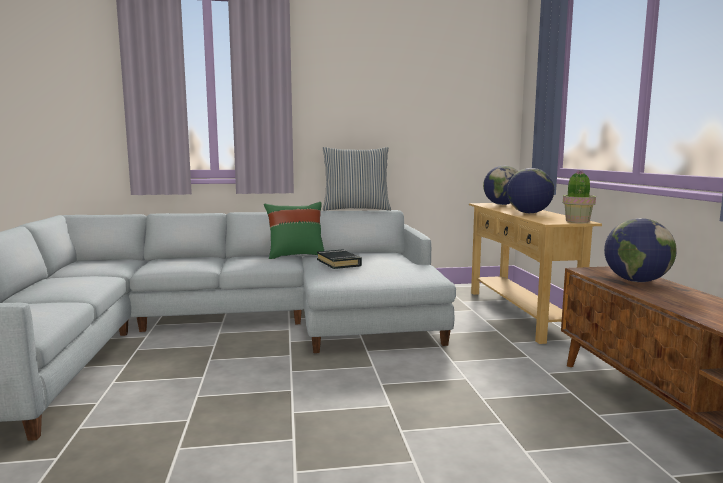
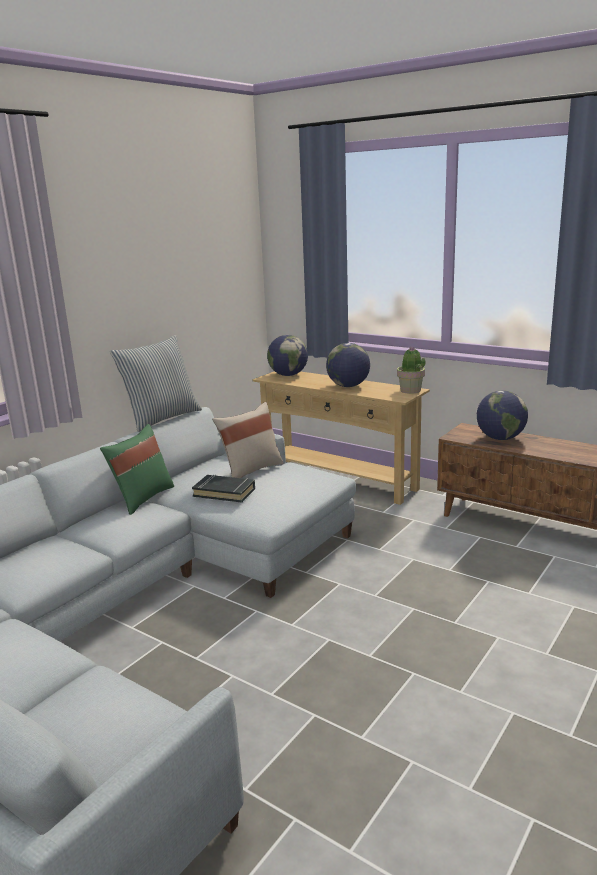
camera: 45 degrees left, 10 degrees up
(386, 259) = (251, 470): none -> beige pillow

